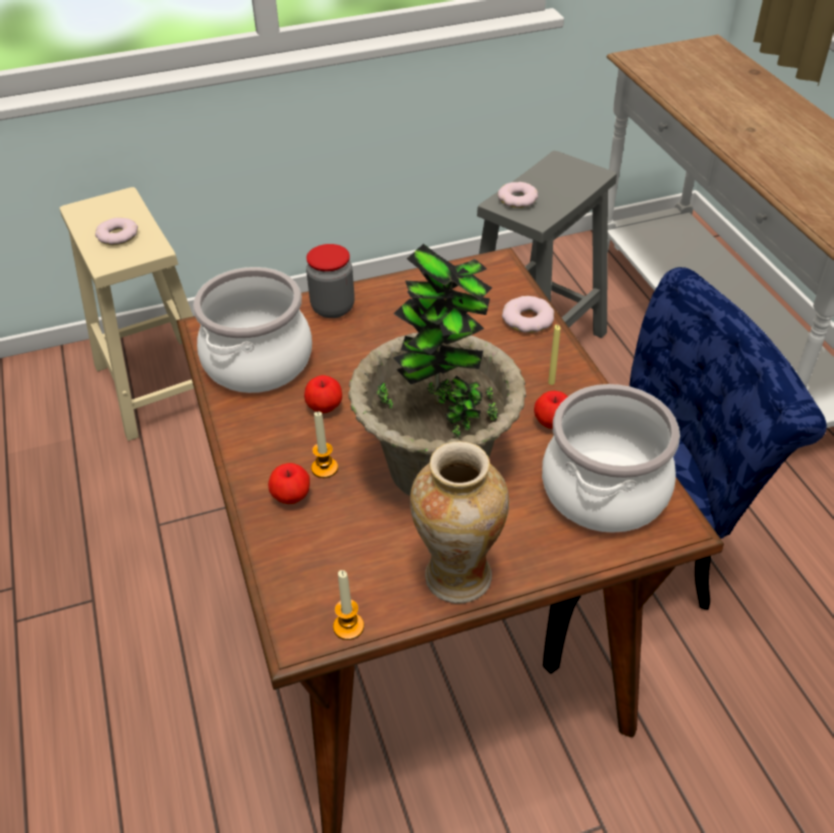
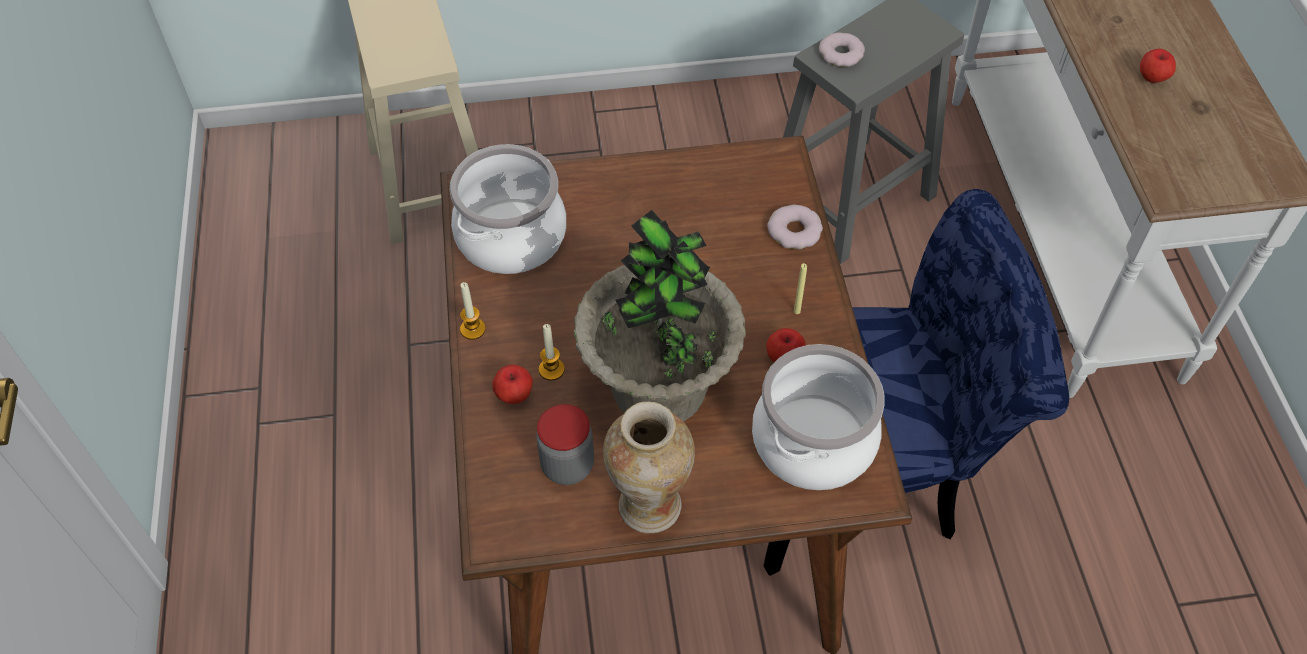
camera: 10 degrees right, 10 degrees up
(117, 235) = (401, 37): donut -> none
(325, 407) = (566, 301): apple -> apple (1152, 78)
(333, 308) = (598, 184): jar -> jar (567, 466)
(348, 627) = (539, 536): candle -> candle (473, 329)

